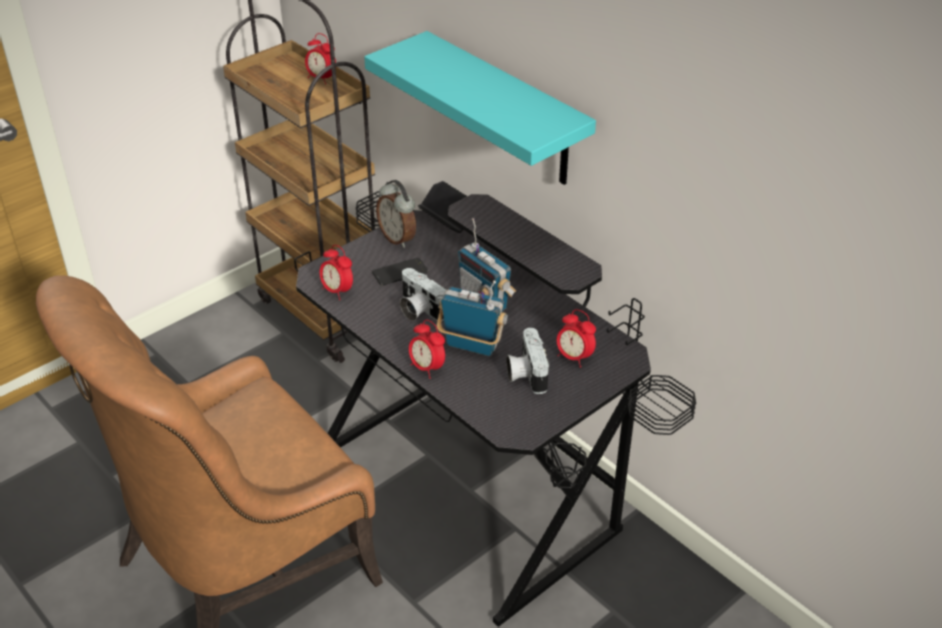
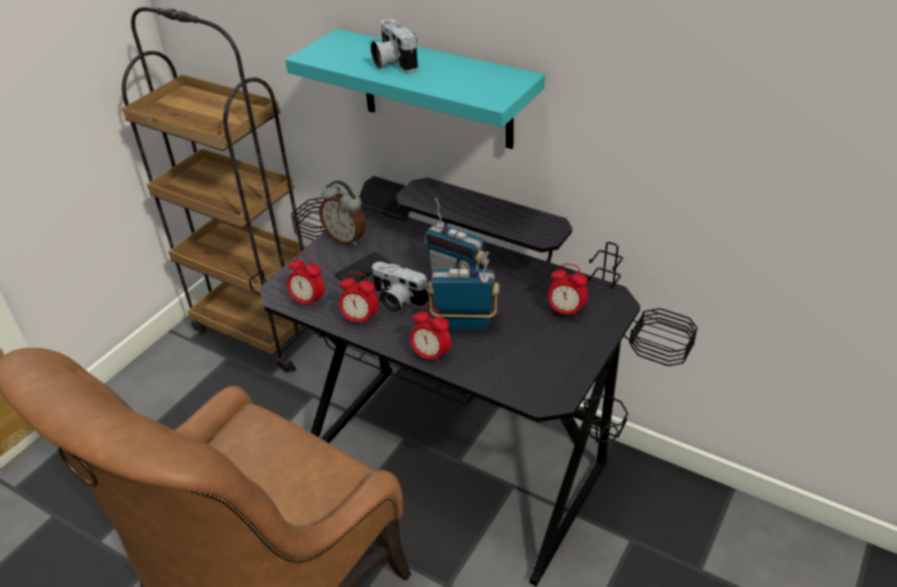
camera: 15 degrees left, 0 degrees up
(321, 78) = (225, 103): alarm clock -> alarm clock (360, 319)
(525, 373) = (528, 337): camera -> camera (392, 62)

